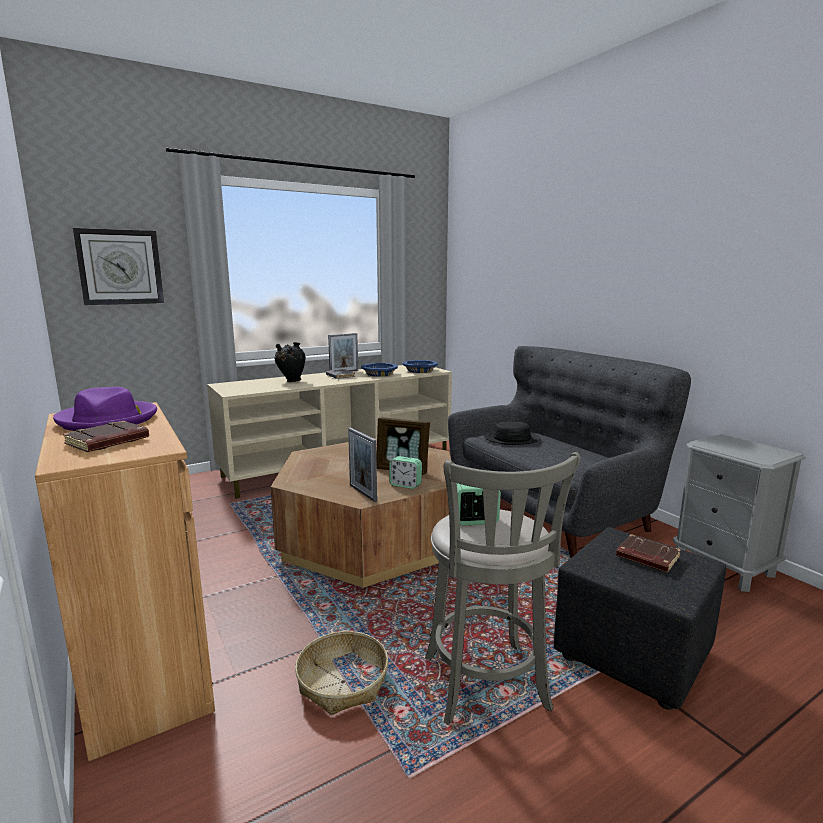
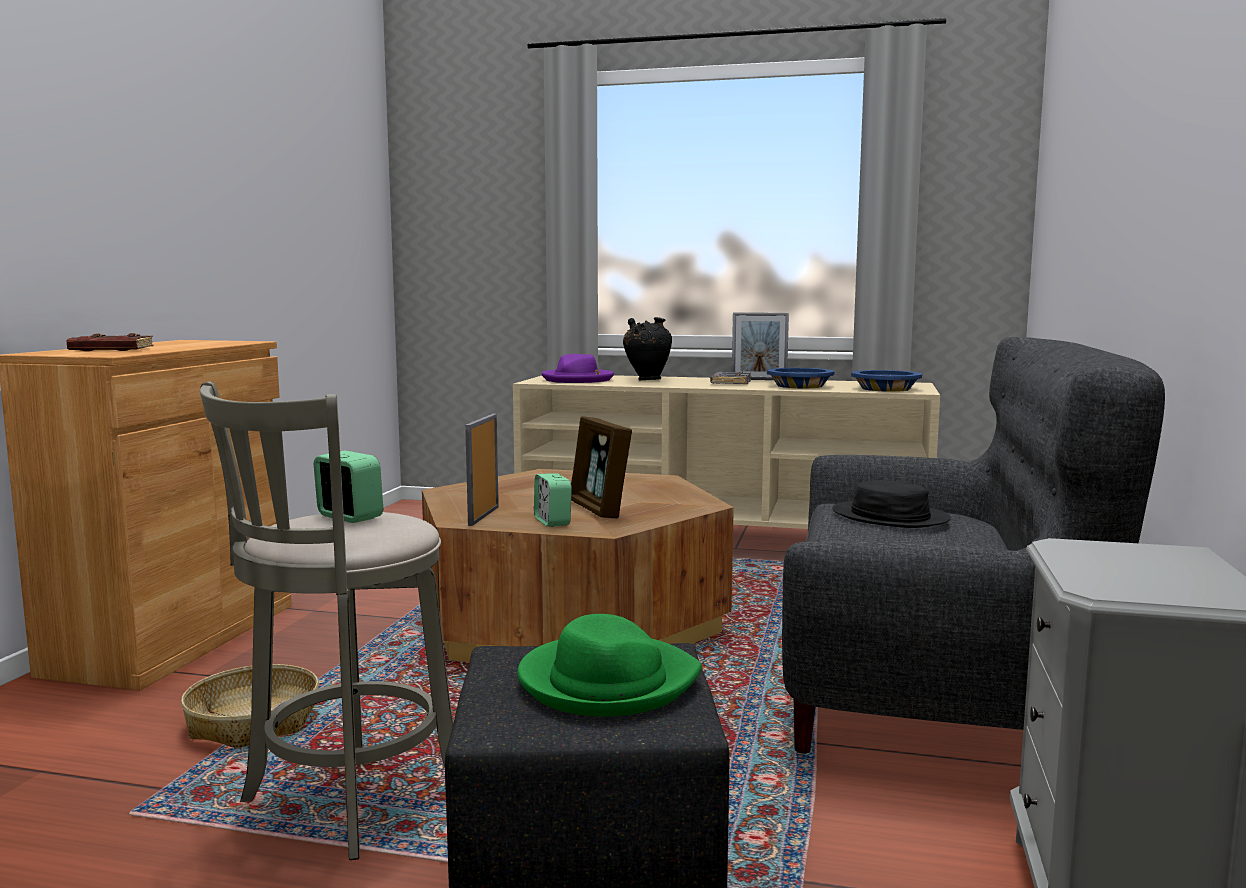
camera: 45 degrees right, 5 degrees down
(108, 420) = (183, 344): purple hat -> purple hat (578, 379)
(120, 267) = (472, 208): wall clock -> none
(646, 558) = (607, 682): brown book -> green hat

